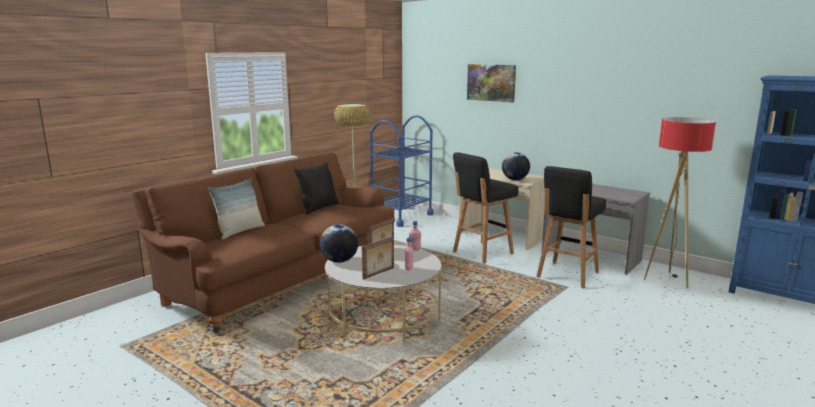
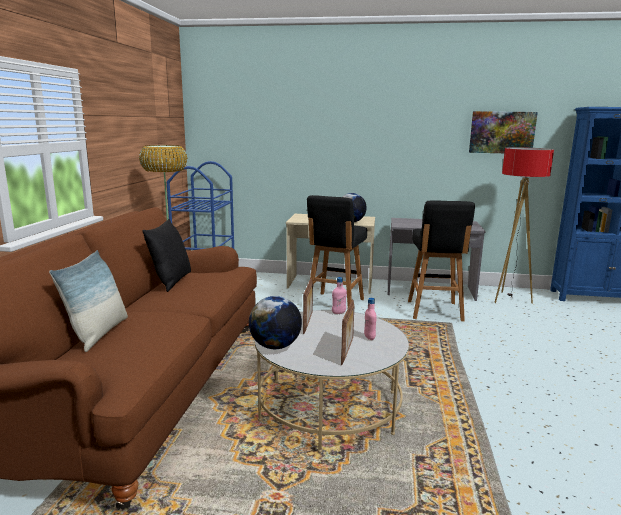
camera: 30 degrees left, 0 degrees up
(491, 82) = (302, 121): picture -> picture (502, 132)

